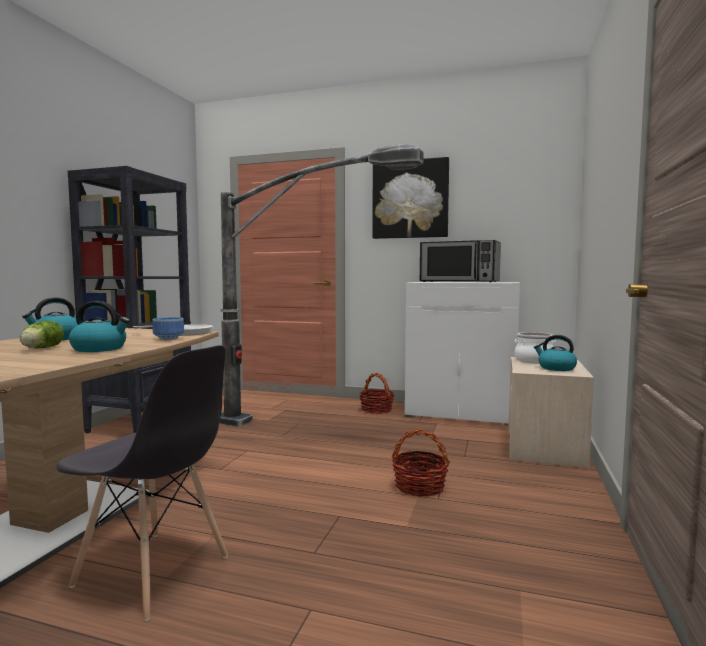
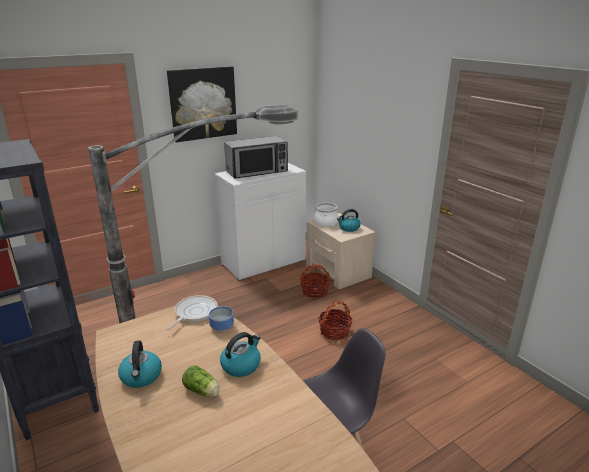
camera: 50 degrees left, 20 degrees up
(376, 410) = (210, 283): basket -> basket (315, 291)

